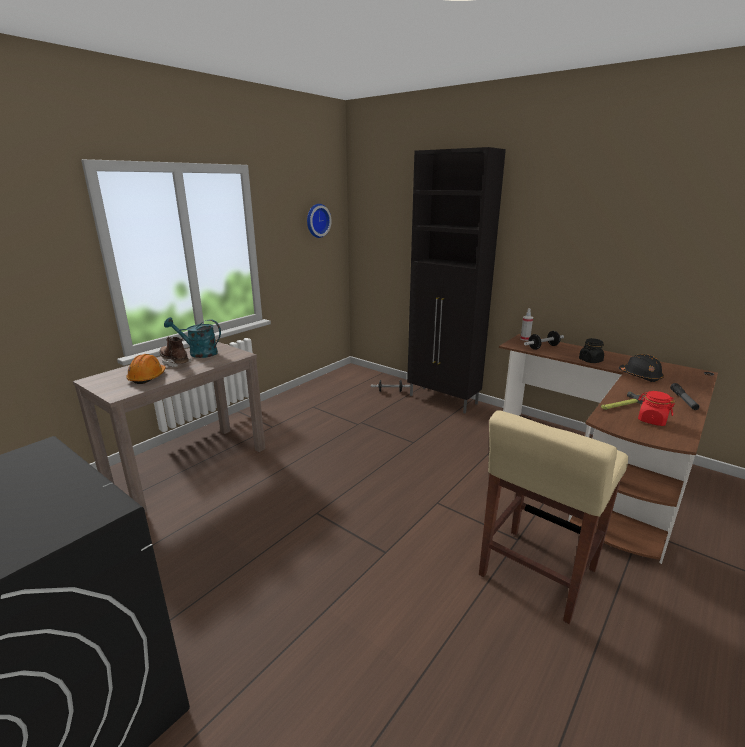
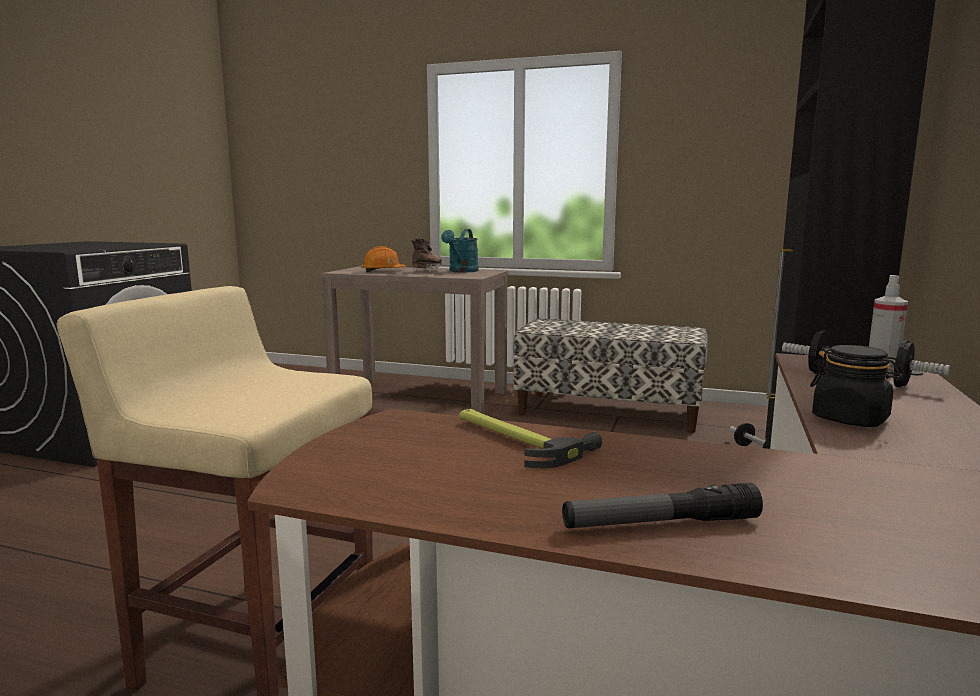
camera: 70 degrees right, 10 degrees down
(198, 353) = (461, 271): turquoise watering can -> turquoise watering can turned 150 degrees counterclockwise
(303, 407) = (609, 411): none -> bench
(316, 220) = (753, 130): wall clock -> none
(640, 376) = (822, 473): black hard hat -> none
(651, 420) = (434, 464): red jar -> none

